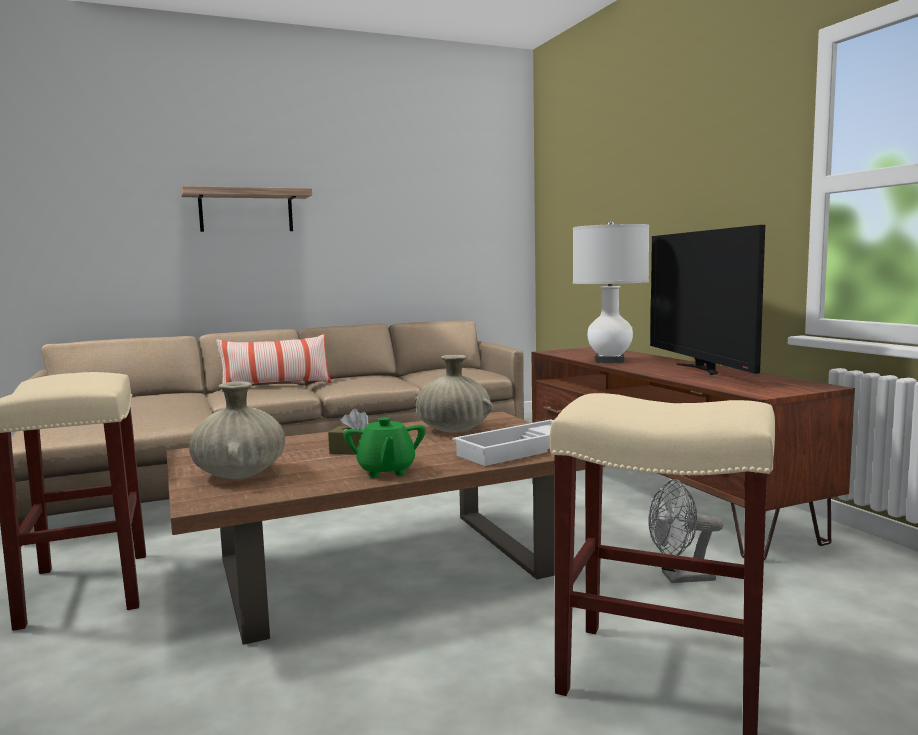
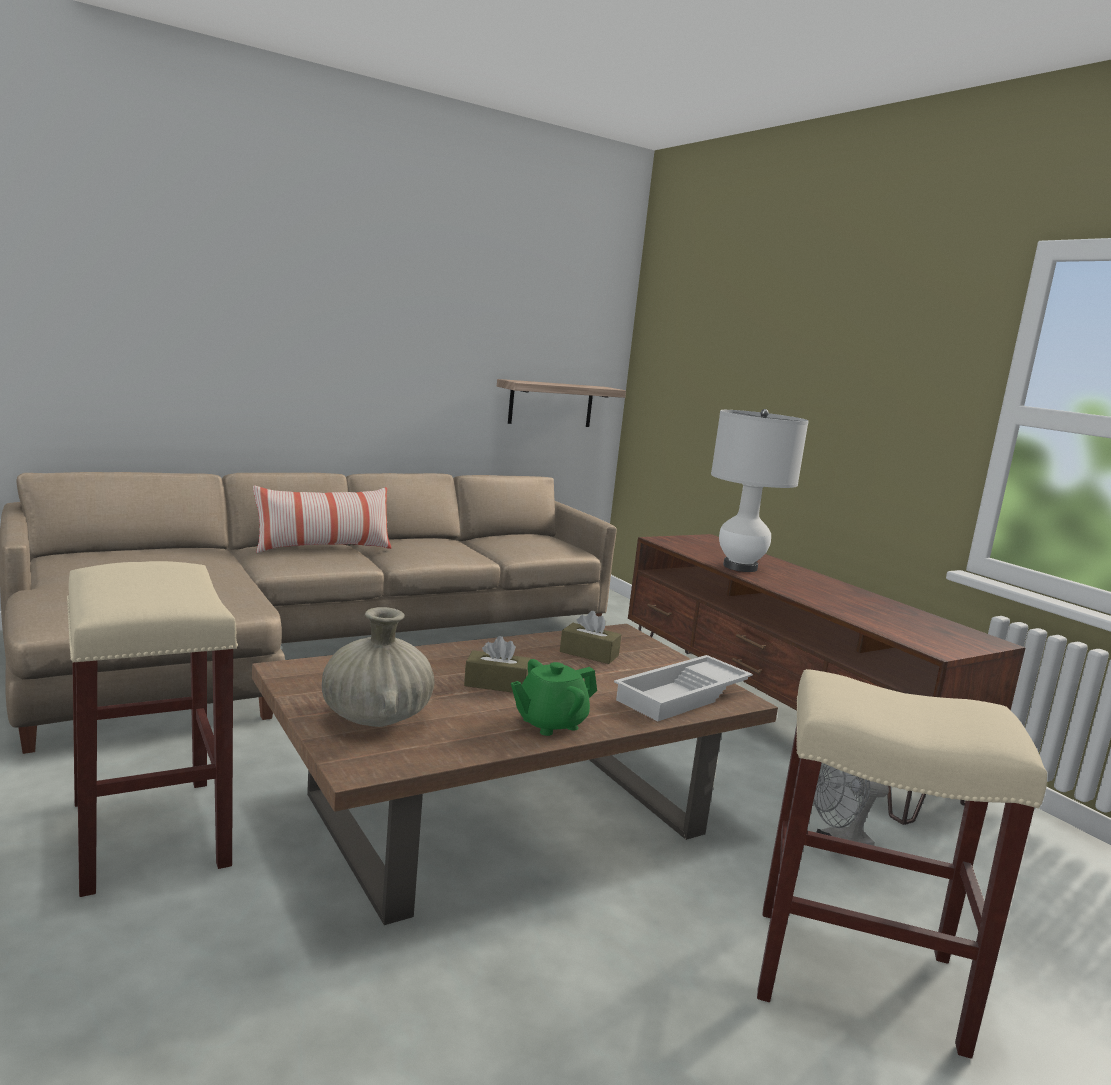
camera: 10 degrees left, 5 degrees up
(246, 211) = (292, 316): shelf -> shelf (551, 404)
(386, 471) = (550, 723): green teapot -> green teapot turned 75 degrees clockwise
(453, 430) = (589, 654): beige vase -> brown tissue box
(700, 369) = (849, 595): television -> none

